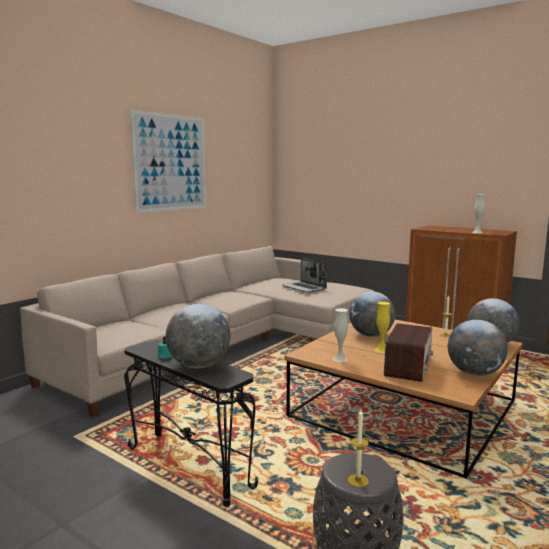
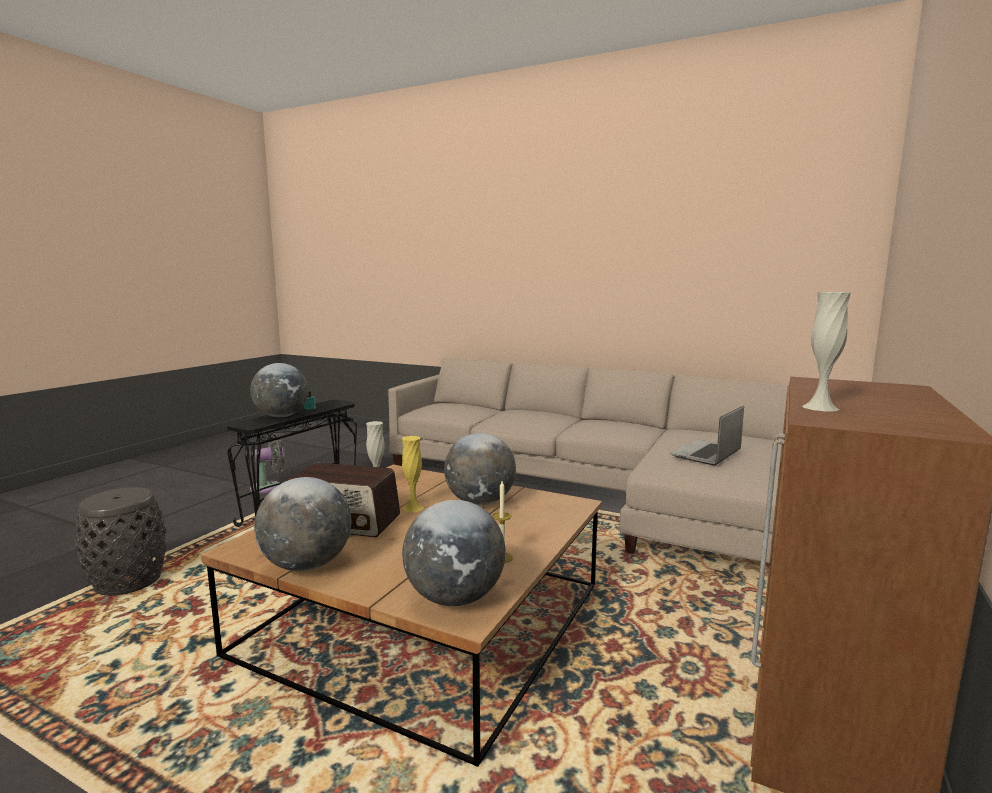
camera: 80 degrees right, 0 degrees up
(94, 500) = (269, 487): none -> grey fan
(171, 163) = (626, 245): picture -> none
(358, 480) = (103, 496): candle -> none

